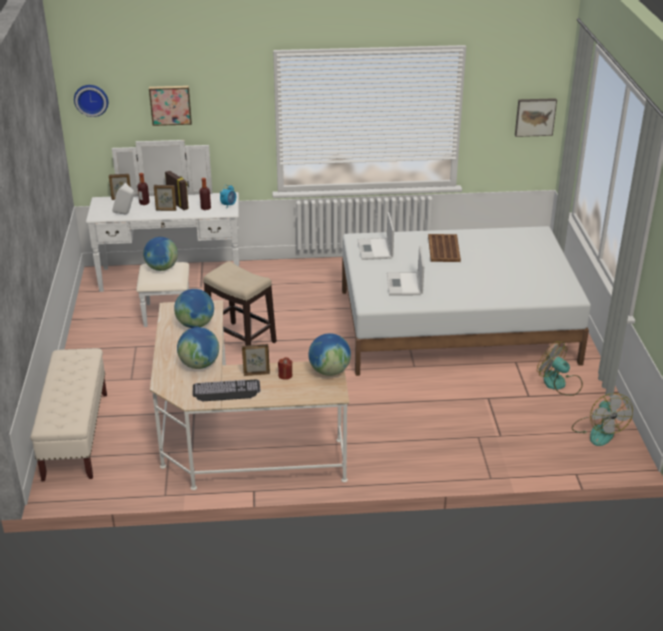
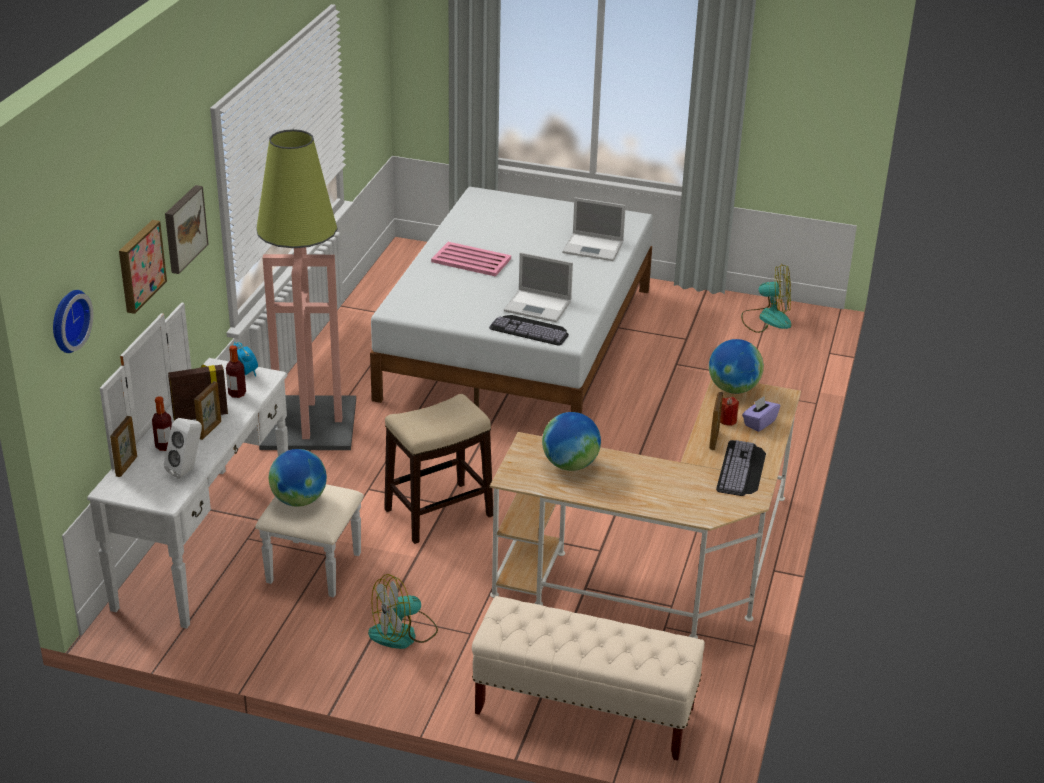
camera: 70 degrees left, 0 degrees up
(199, 364) = (671, 478): globe -> none
(290, 389) = (759, 423): none -> purple tissue box
(303, 277) = (310, 423): none -> floor lamp
(372, 288) = (531, 329): none -> keyboard
(375, 250) = (436, 304): laptop -> laptop (594, 247)
(443, 249) = (472, 260): brown tray -> pink tray
(535, 116) = (377, 69): picture -> picture (183, 228)
(559, 384) = (675, 314): fan -> fan (403, 633)

